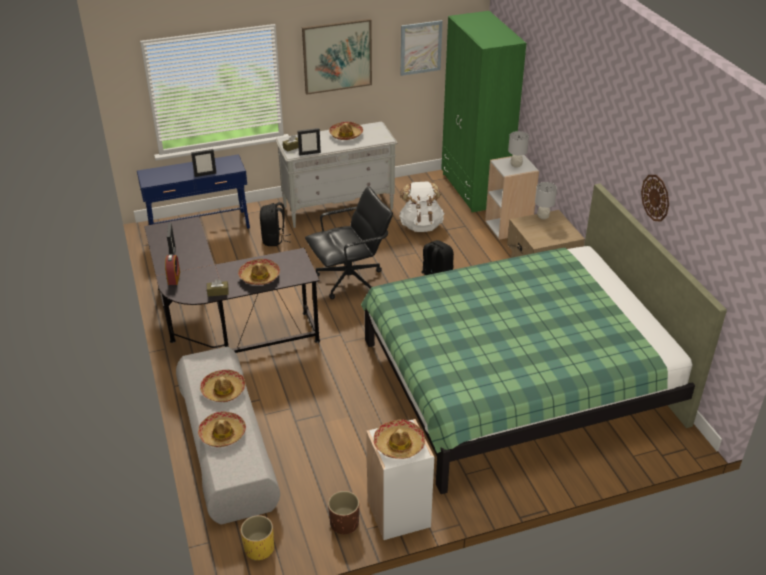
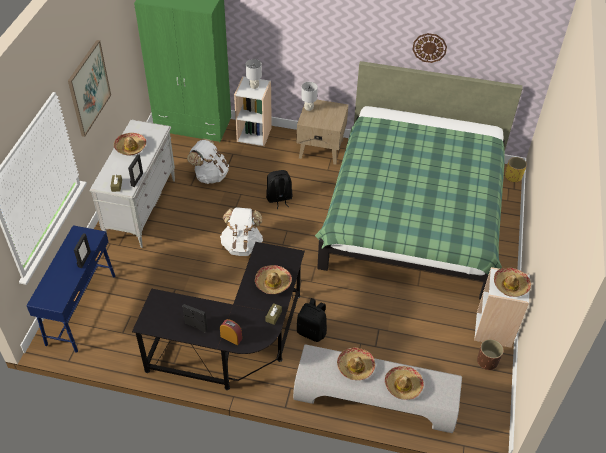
camera: 60 degrees left, 10 degrees up
(259, 549) = (485, 418): yellow planter -> yellow planter (513, 177)
(274, 240) = (147, 267): black backpack -> black backpack (312, 331)
(350, 280) = (242, 245): black office chair -> white backpack
(420, 47) = (122, 41): picture -> none

